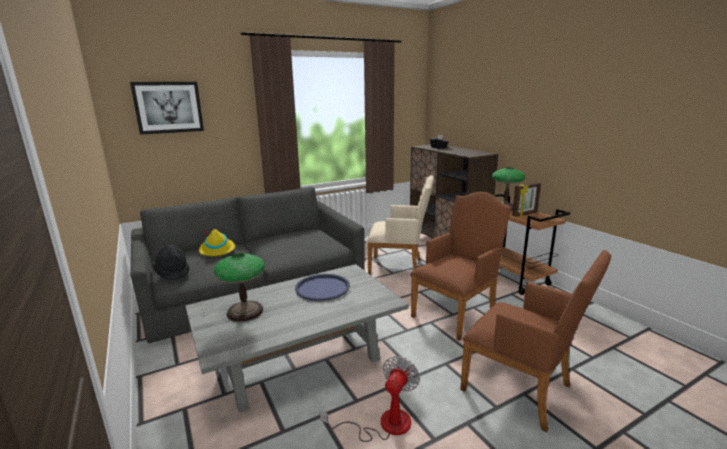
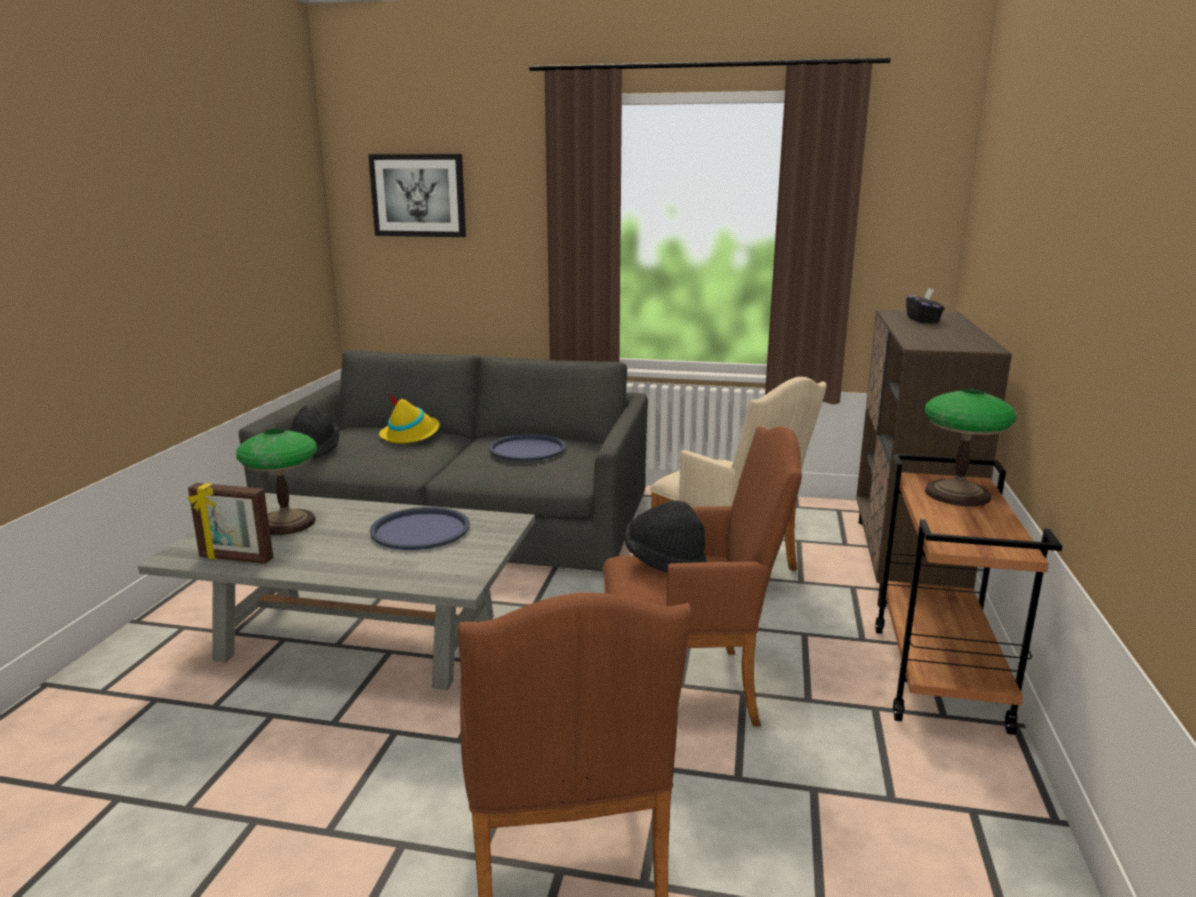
camera: 40 degrees right, 0 degrees up
(293, 239) = (527, 449): none -> blue tray
(384, 424) = (309, 771): fan -> none
(444, 262) = (664, 561): none -> black hat
(525, 214) = (968, 520): picture frame -> picture frame (235, 559)

